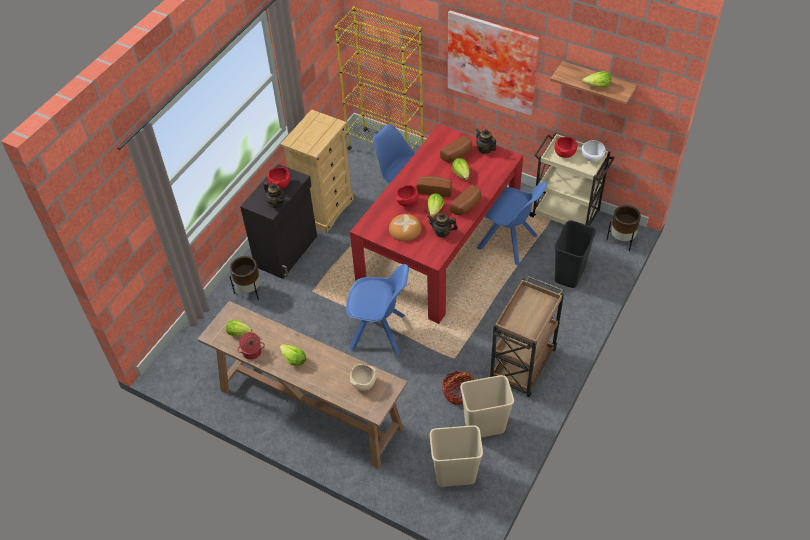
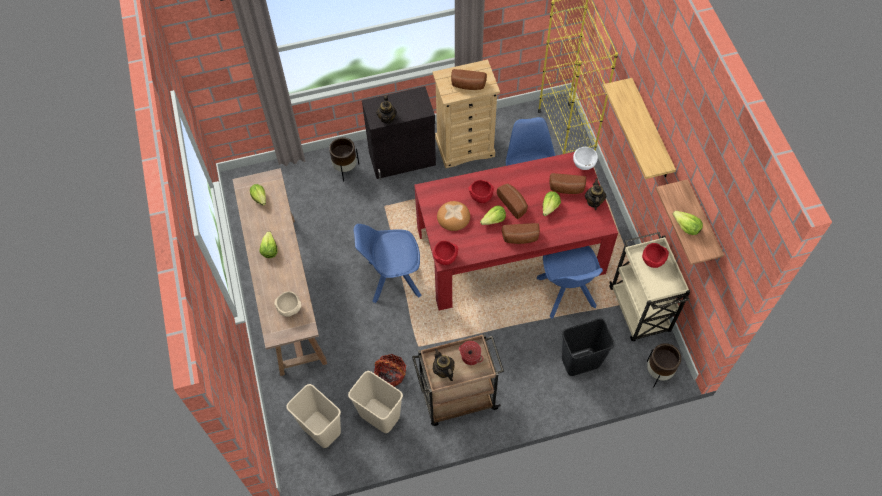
camera: 45 degrees right, 10 degrees up
(252, 352) = (251, 220): cooking pot -> cooking pot (470, 357)
(280, 184) = (406, 105): red bowl -> red bowl (445, 257)
(319, 134) = (468, 85): none -> bread
(379, 332) = (392, 279): blue chair -> blue chair turned 120 degrees clockwise
(442, 232) = (476, 243): teapot -> teapot (443, 370)
(493, 61) = (650, 130): picture -> shelf
(592, 159) = (669, 285): white bowl -> white bowl (583, 165)

